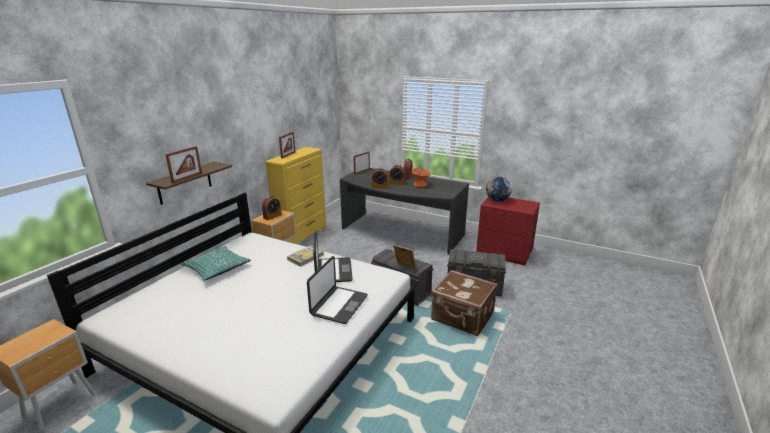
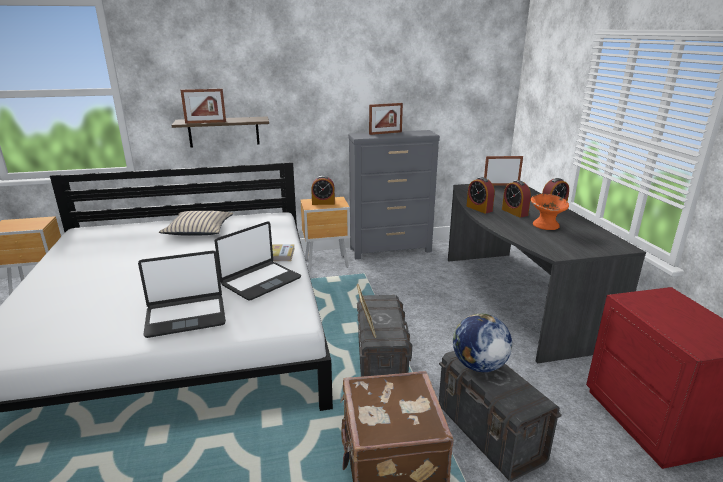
camera: 50 degrees right, 0 degrees up
(217, 268) = (199, 230): turquoise pillow -> beige pillow
(302, 237) = (391, 250): yellow dresser -> grey dresser
(497, 200) = (662, 302): globe -> globe (478, 365)

